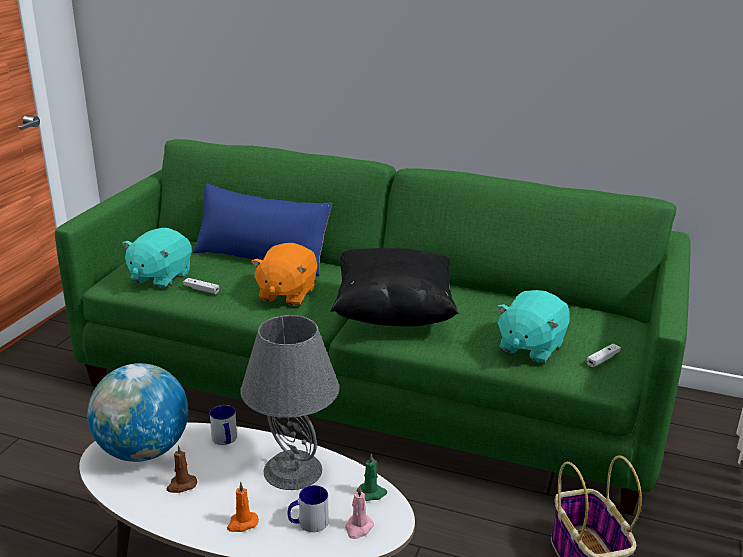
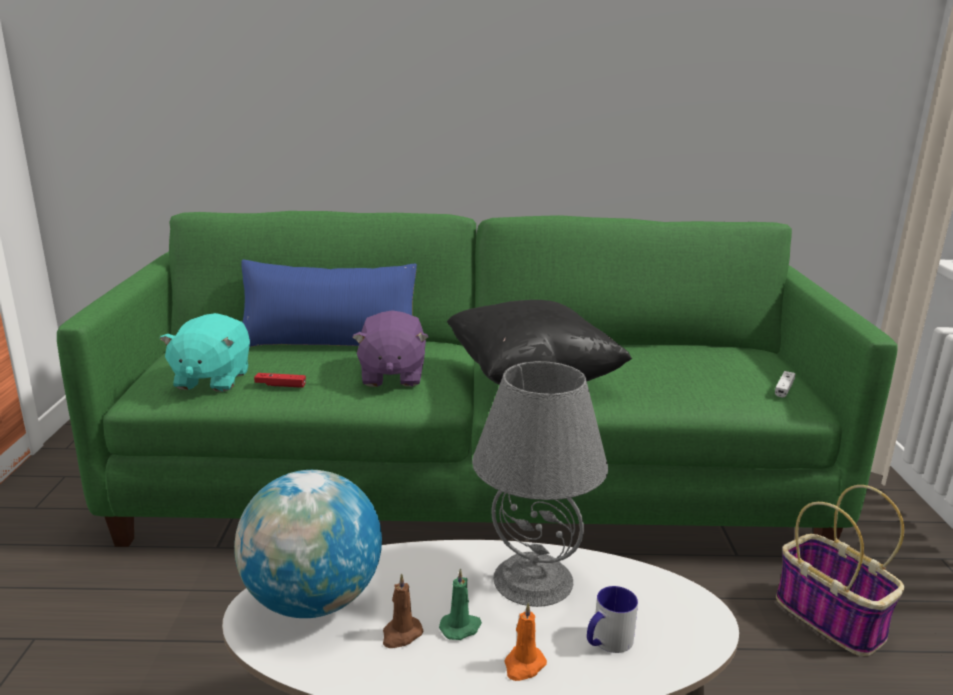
camera: 20 degrees left, 5 degrees down
(201, 290) = (280, 385): white game controller -> red game controller
(225, 440) = (417, 561): mug -> none
(286, 294) = (391, 376): orange plush toy -> purple plush toy
(358, 528) = (672, 632): pink candle -> none
(372, 493) = (650, 585): green candle -> green candle (461, 627)
(530, 347) = (706, 388): turquoise plush toy -> none

